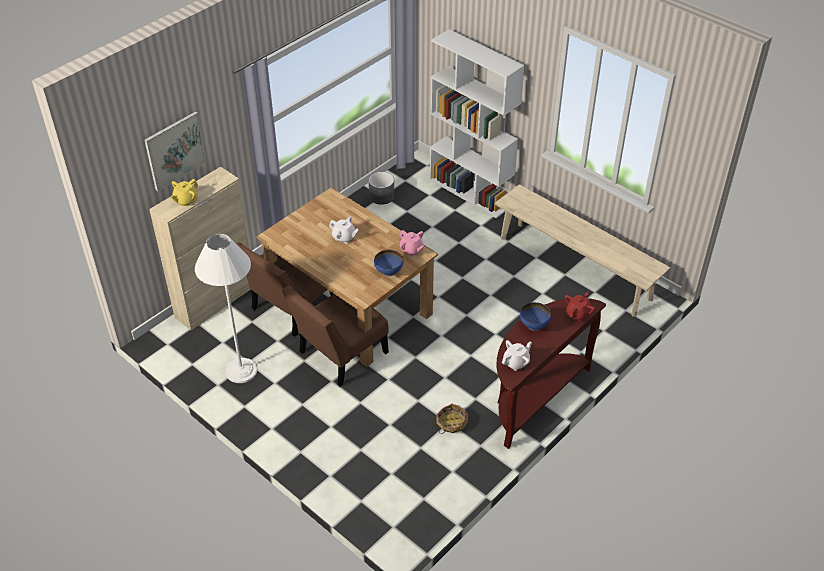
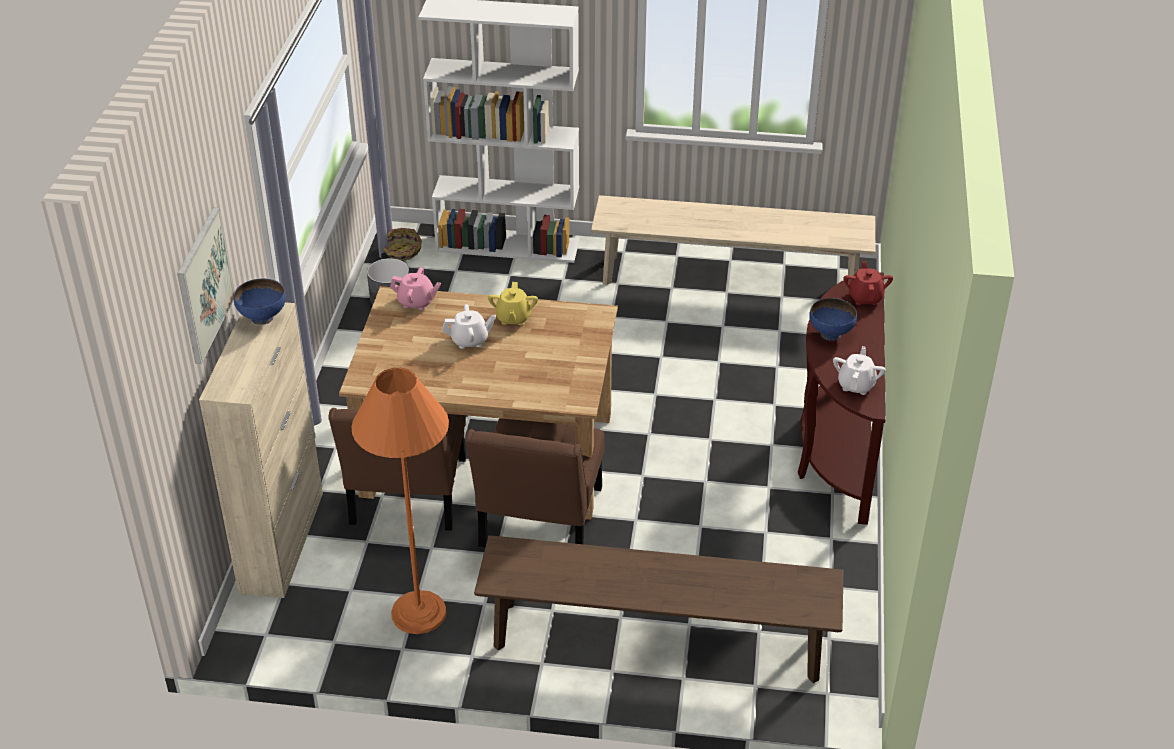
camera: 35 degrees left, 5 degrees down
(185, 200) = (246, 364): yellow teapot -> yellow teapot (513, 318)
(241, 371) = (418, 613): white floor lamp -> orange floor lamp
(336, 449) = (657, 642): none -> brown bench
(388, 272) = (578, 356): blue bowl -> blue bowl (263, 318)
(411, 250) = (579, 317): pink teapot -> pink teapot (416, 302)
(451, 423) = (769, 531): basket -> basket (401, 252)

